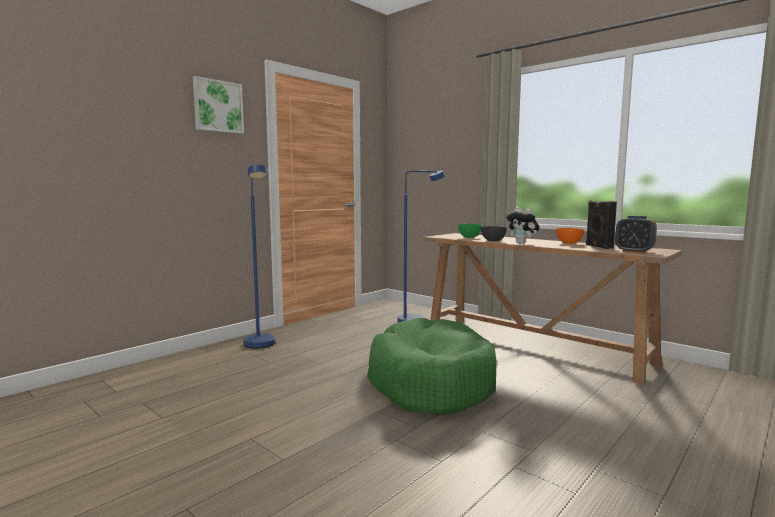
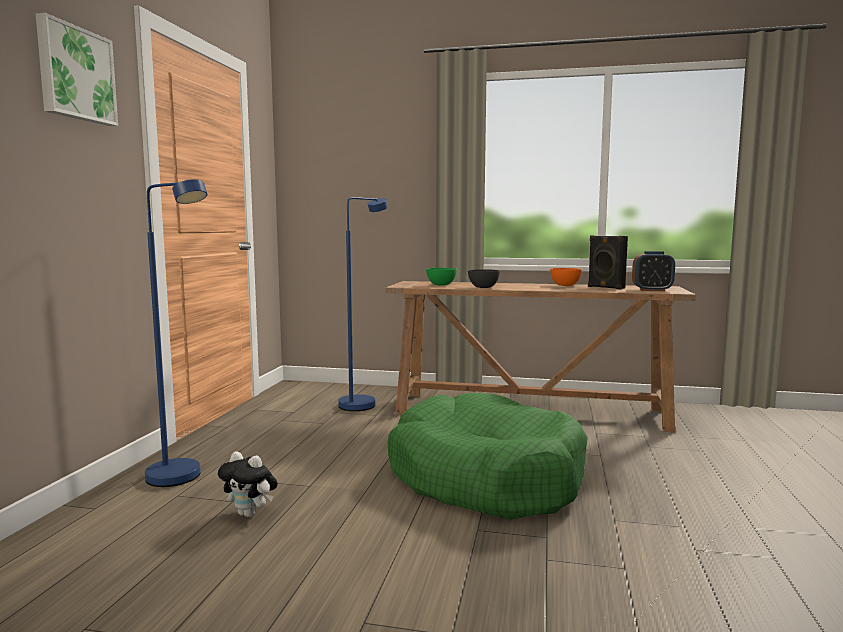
camera: 30 degrees left, 0 degrees up
(522, 243) = (524, 288): plush toy -> plush toy (250, 514)

